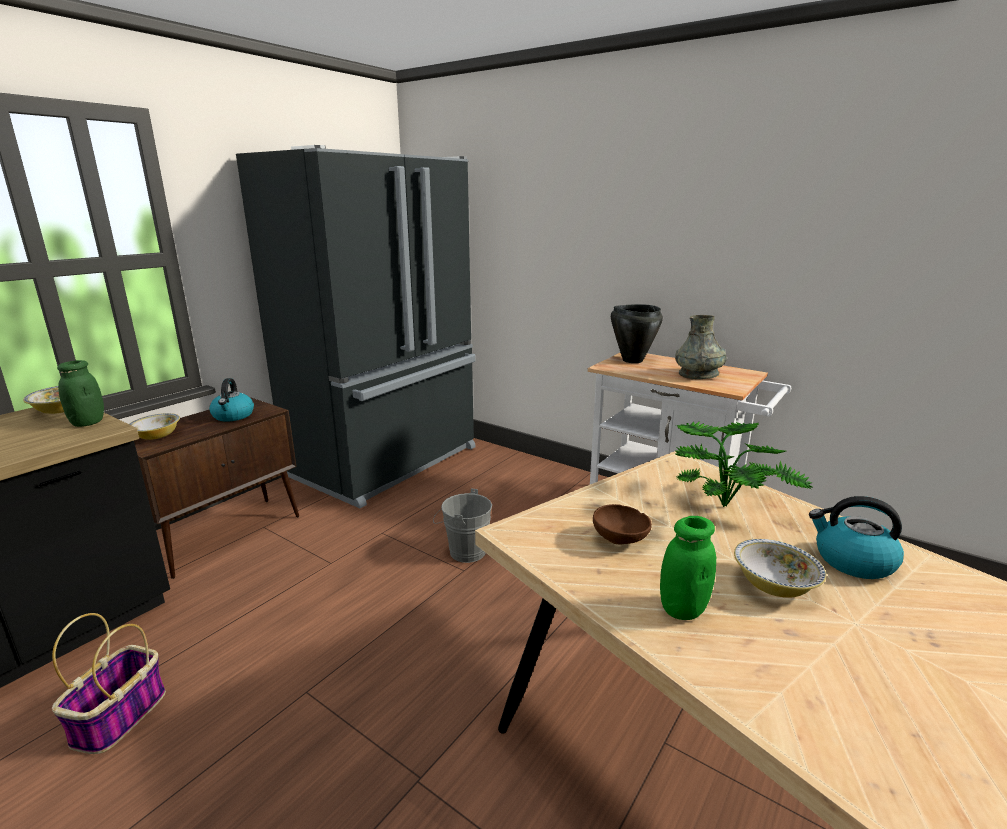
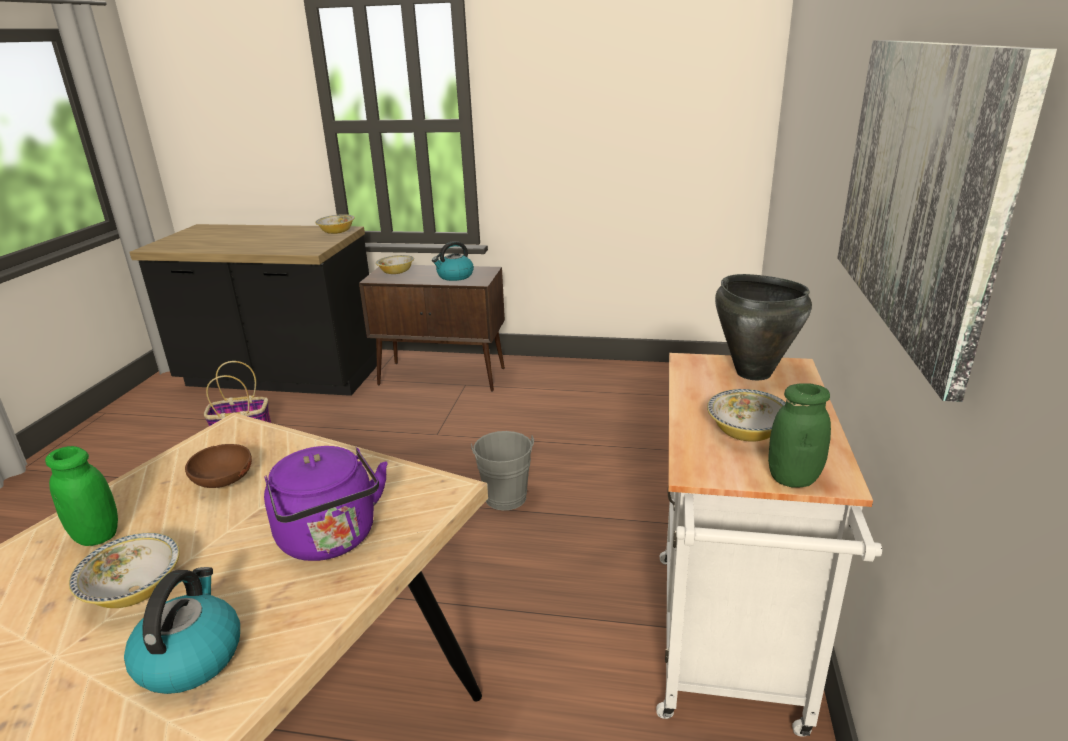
camera: 65 degrees right, 5 degrees up
(88, 423) = (319, 244): green jar -> green jar (793, 478)
(388, 462) = (632, 390): black fridge -> none
(698, 375) = (746, 432): grey vase -> bowl
(727, 503) = (331, 540): potted plant -> purple kettle
(732, 235) = (918, 189): none -> picture

